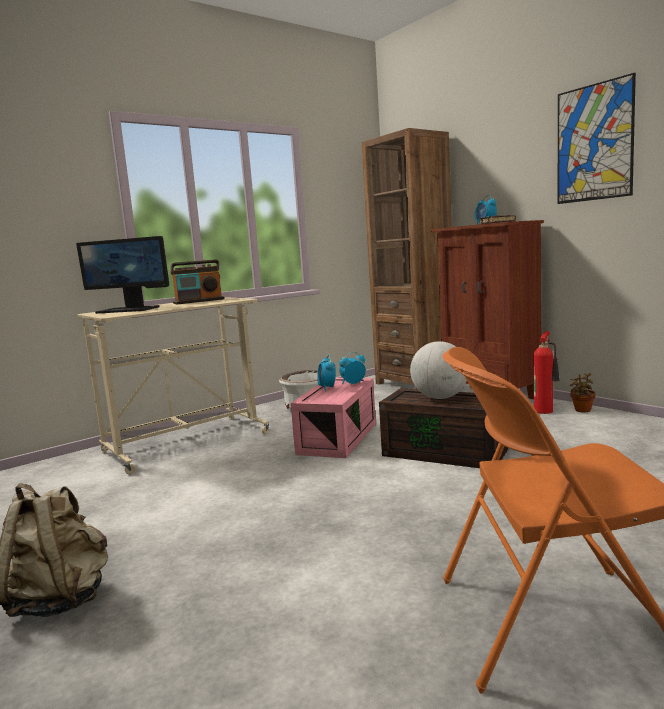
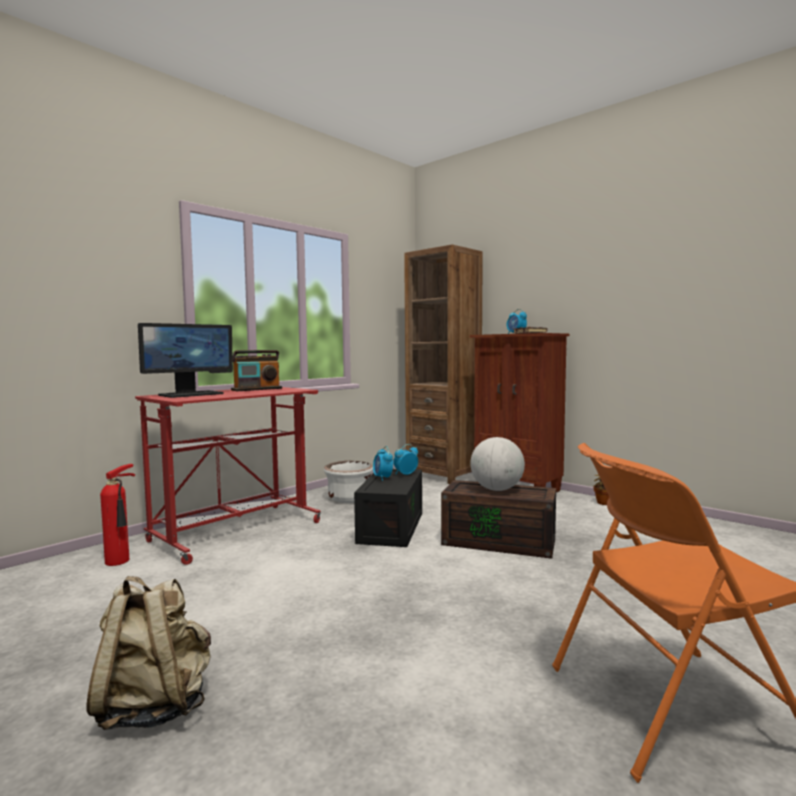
camera: 10 degrees left, 5 degrees down
(129, 310) = (191, 394): monitor -> monitor turned 45 degrees counterclockwise
(187, 443) = (237, 531): beige desk -> red desk
(337, 437) = (390, 527): pink storage box -> black storage box
(545, 411) = (572, 503): fire extinguisher -> fire extinguisher (120, 561)
(594, 143) = (615, 272): picture -> none

